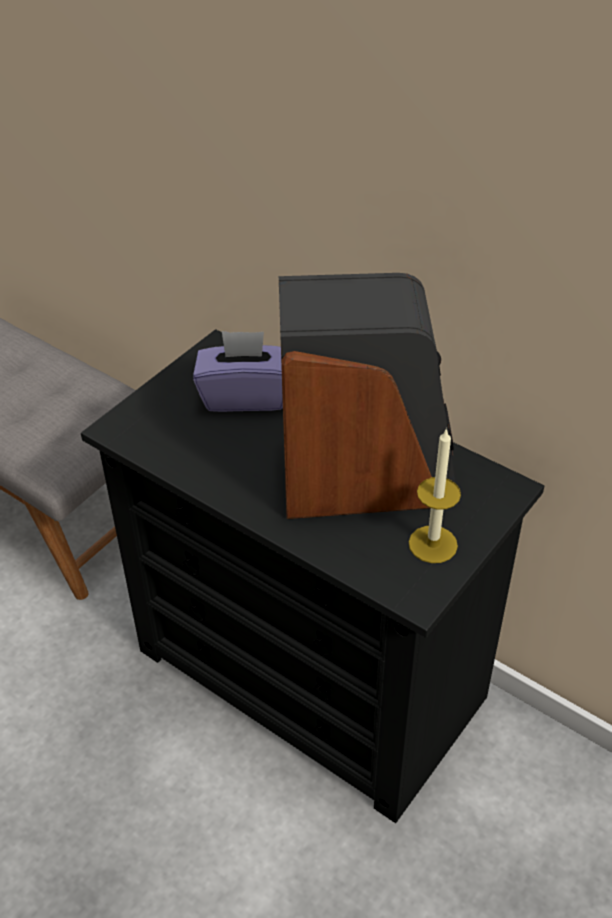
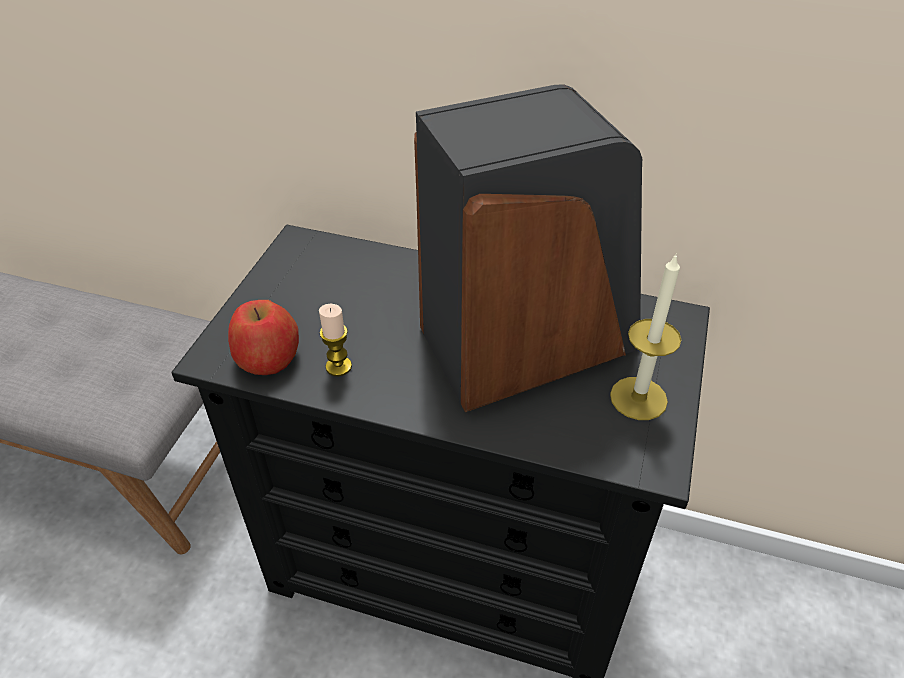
camera: 20 degrees left, 0 degrees up
(155, 438) = (267, 357): none -> apple
(205, 459) = (338, 366): none -> candle
(245, 396) = (352, 286): purple tissue box -> none

